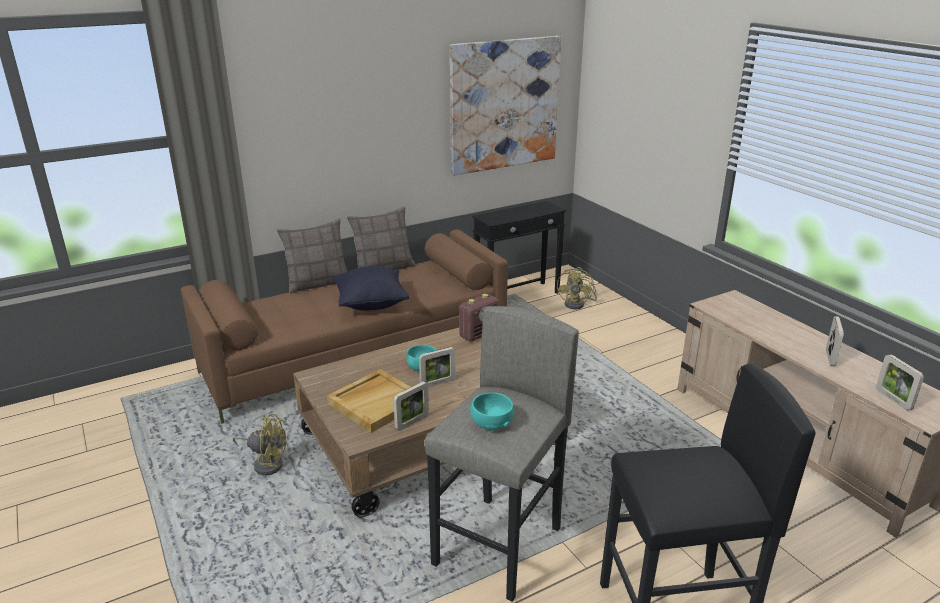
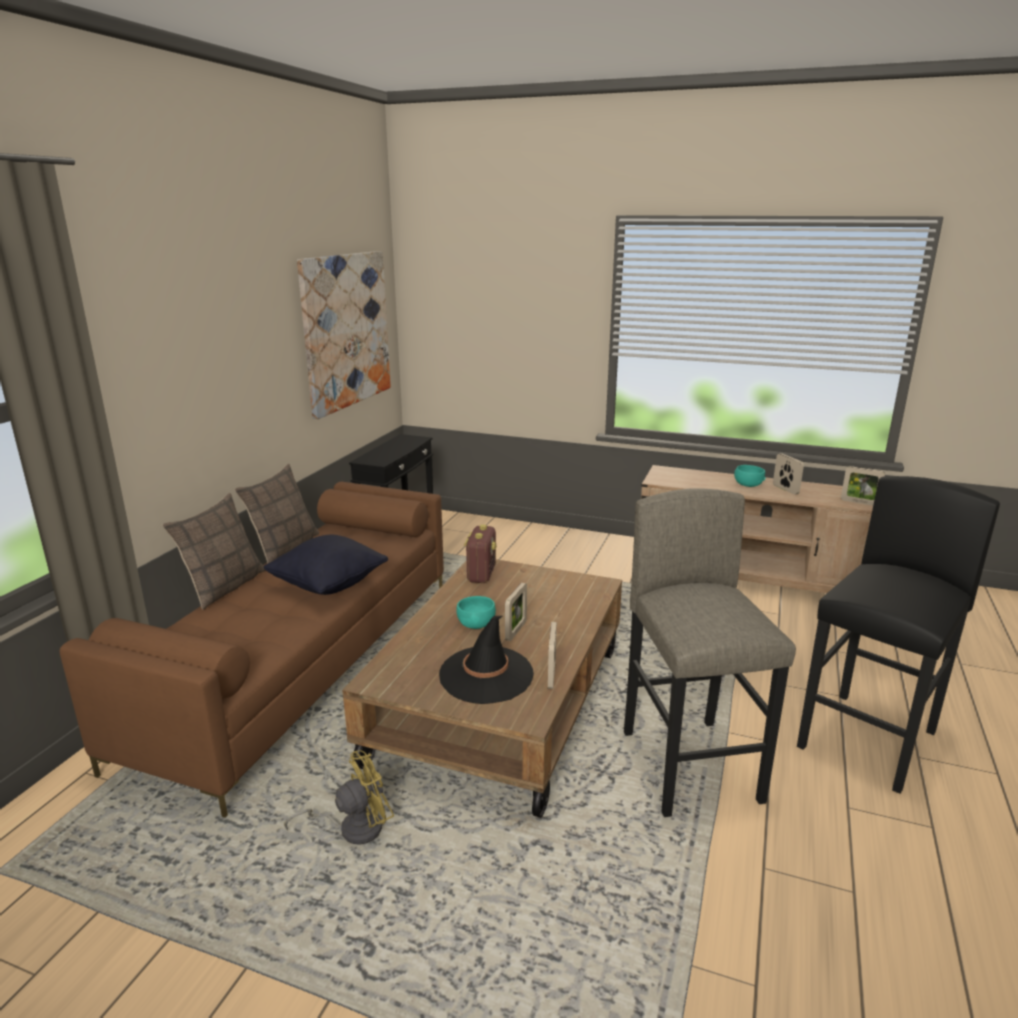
camera: 40 degrees left, 5 degrees down
(376, 402) = (486, 675): beige tray -> black hat
(491, 423) = (718, 615): turquoise bowl -> turquoise bowl (748, 484)
(578, 304) = (464, 535): yellow fan -> none

